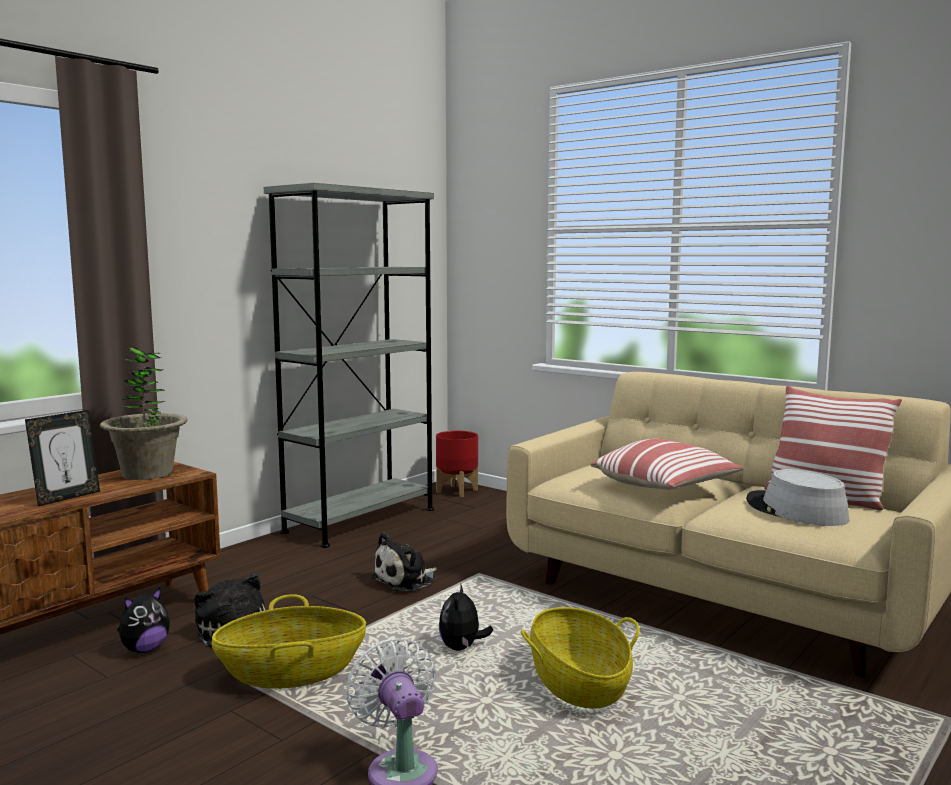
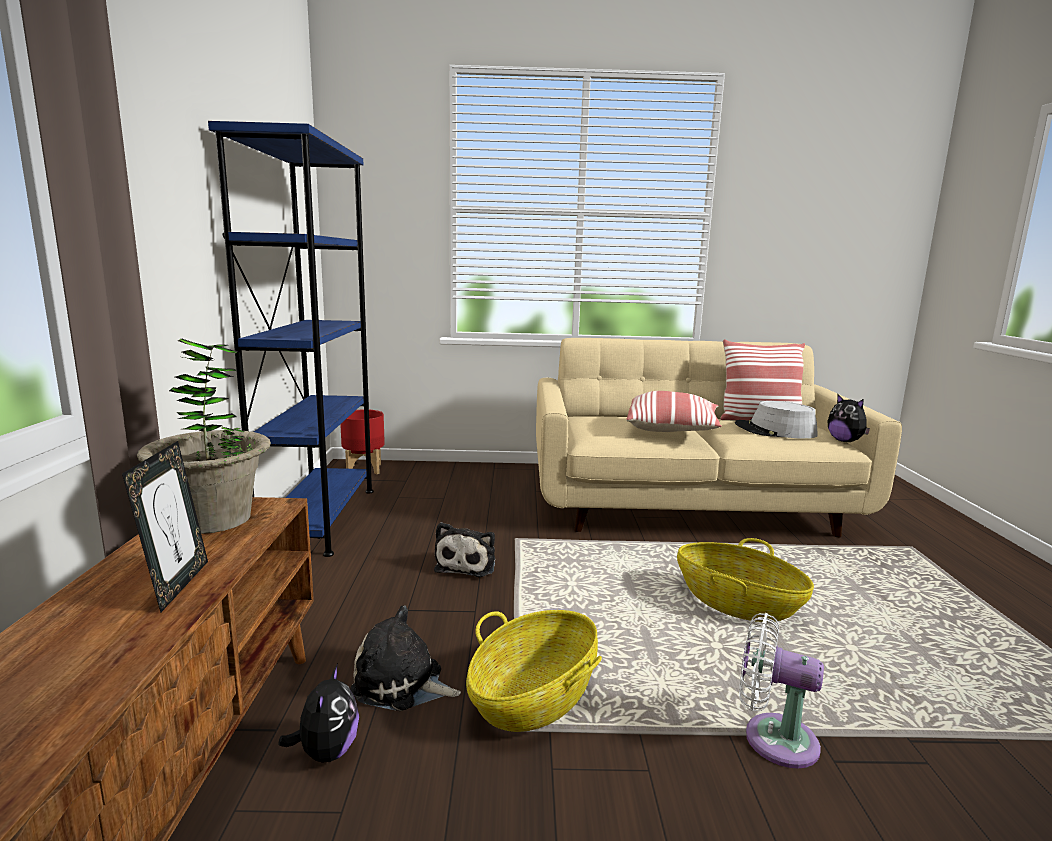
camera: 40 degrees left, 5 degrees up
(360, 520) = (319, 518): grey bookcase -> blue bookcase
(462, 648) = (619, 608): plush toy -> plush toy (845, 441)

